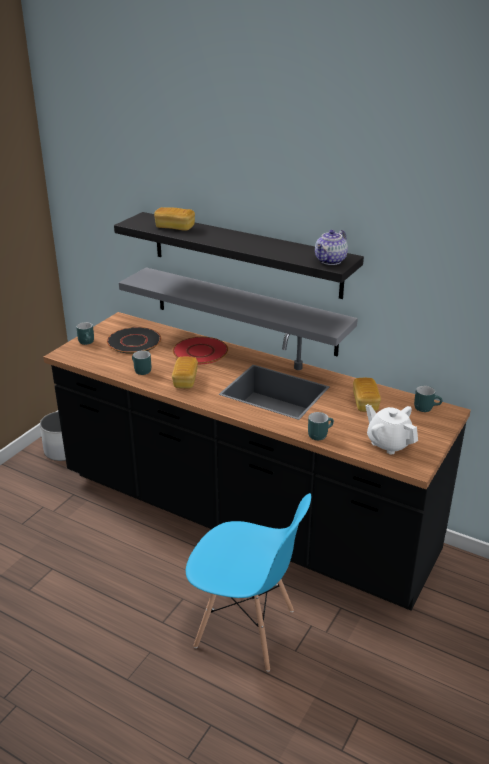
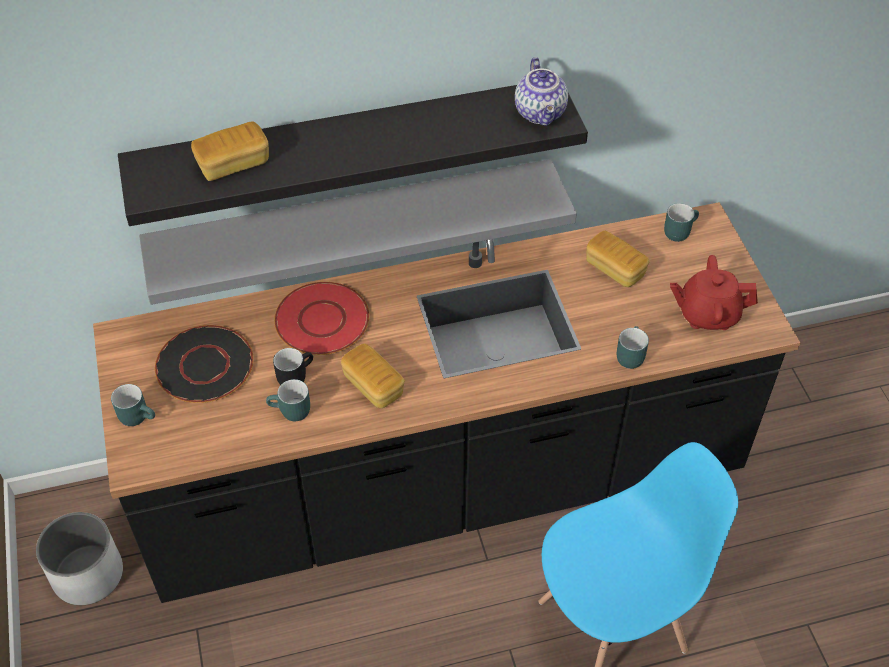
camera: 45 degrees left, 20 degrees up
(161, 361) = (294, 375): none -> black mug
(388, 443) = (707, 314): white teapot -> red teapot

